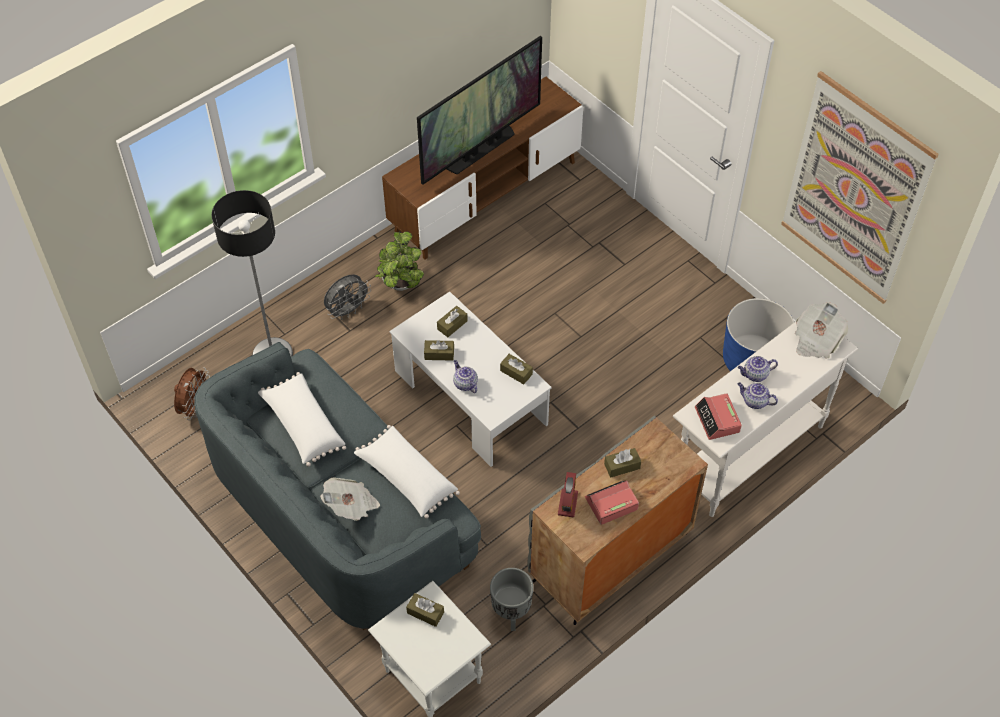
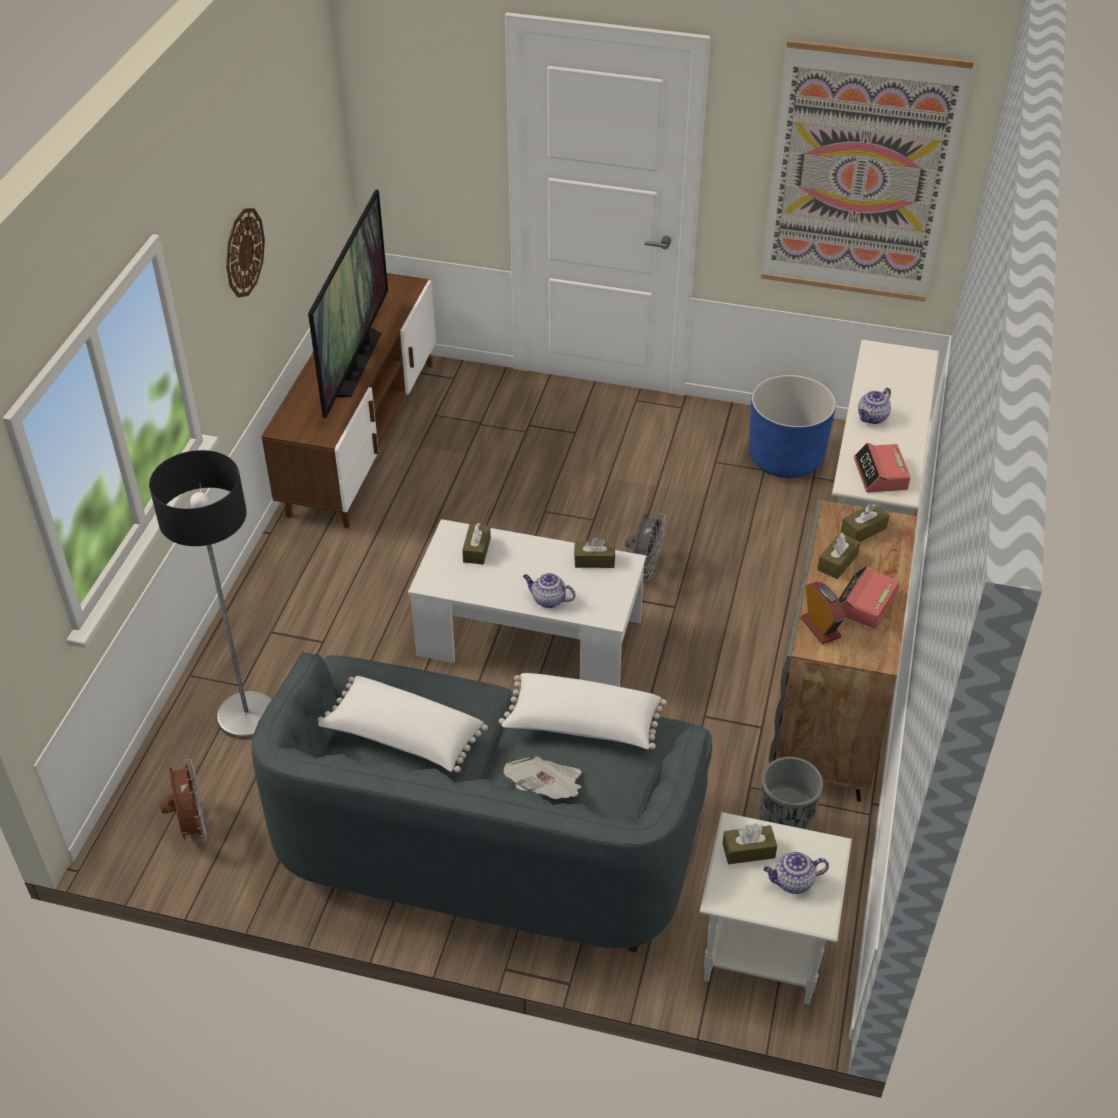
camera: 35 degrees left, 10 degrees down
(348, 311) = (301, 622): grey fan -> grey fan (644, 570)
(393, 58) = (244, 252): none -> wall clock
(400, 285) = (343, 567): potted plant -> none
(439, 354) = (489, 585): brown tissue box -> brown tissue box (863, 530)
(717, 420) = (880, 475): alarm clock -> alarm clock turned 45 degrees clockwise
(754, 401) = (897, 441): teapot -> teapot (792, 882)
(816, 340) = (895, 361): newspaper -> none

